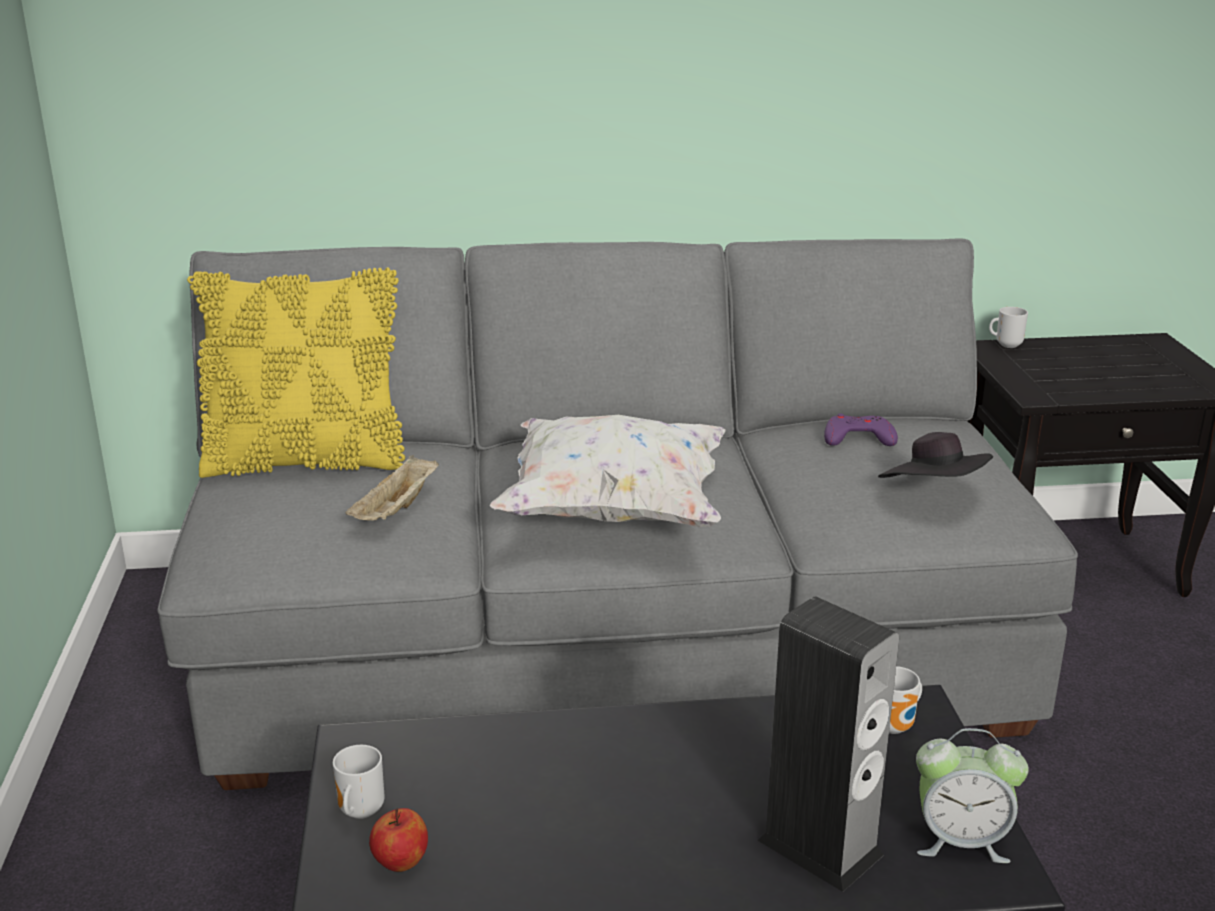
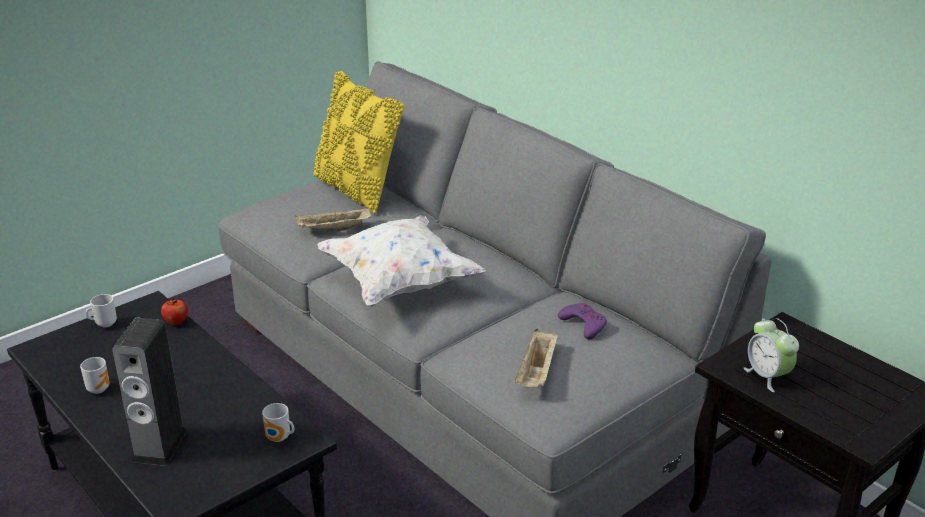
camera: 55 degrees right, 5 degrees up
(400, 862) = (80, 346): apple -> apple (176, 322)
(934, 494) = (537, 372): black hat -> beige tray
(961, 841) = (193, 486): alarm clock -> alarm clock (767, 376)
(1006, 345) = (803, 331): mug -> mug (99, 388)

